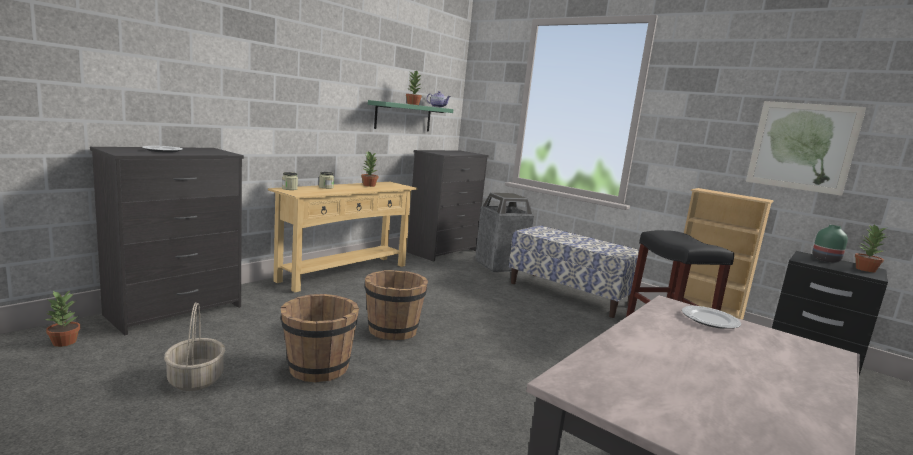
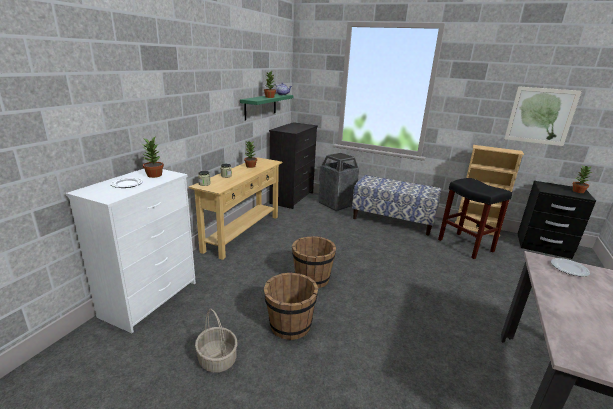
camera: 15 degrees left, 10 degrees up
(64, 342) = (90, 353): potted plant -> potted plant (154, 175)
(176, 310) = (151, 298): black dresser -> white dresser
(825, 260) = (554, 186): green vase -> none

